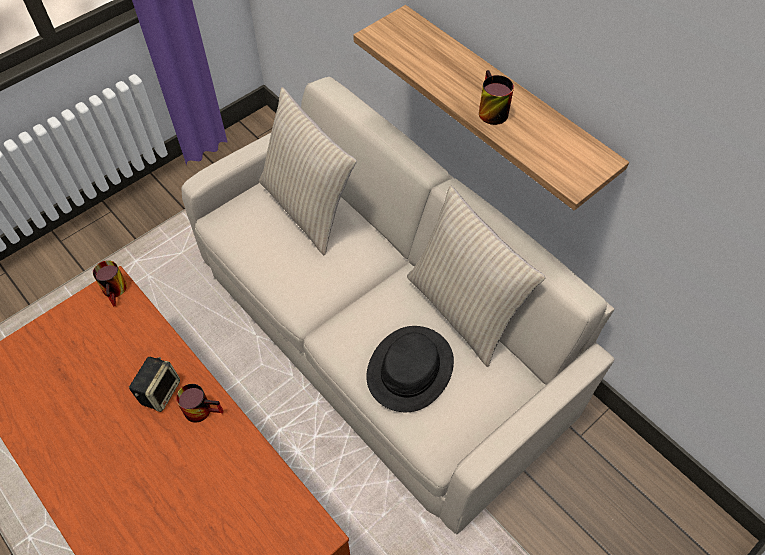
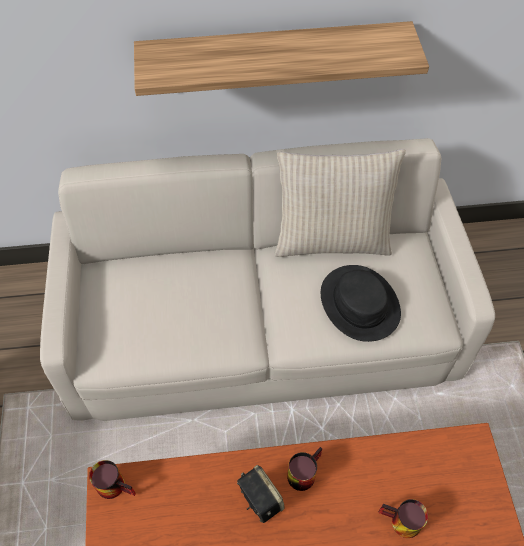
camera: 55 degrees left, 0 degrees up
(308, 208) = (147, 284): beige pillow -> none
(488, 110) = (300, 59): mug -> mug (400, 523)

